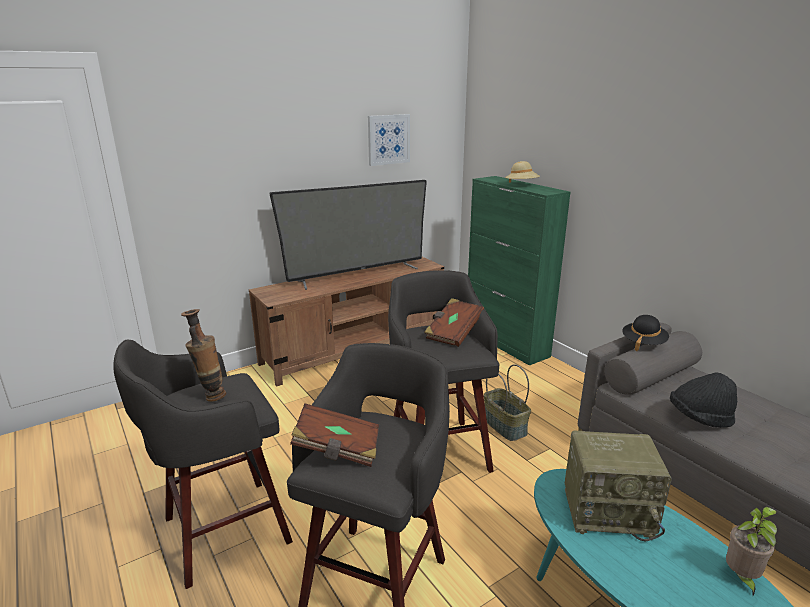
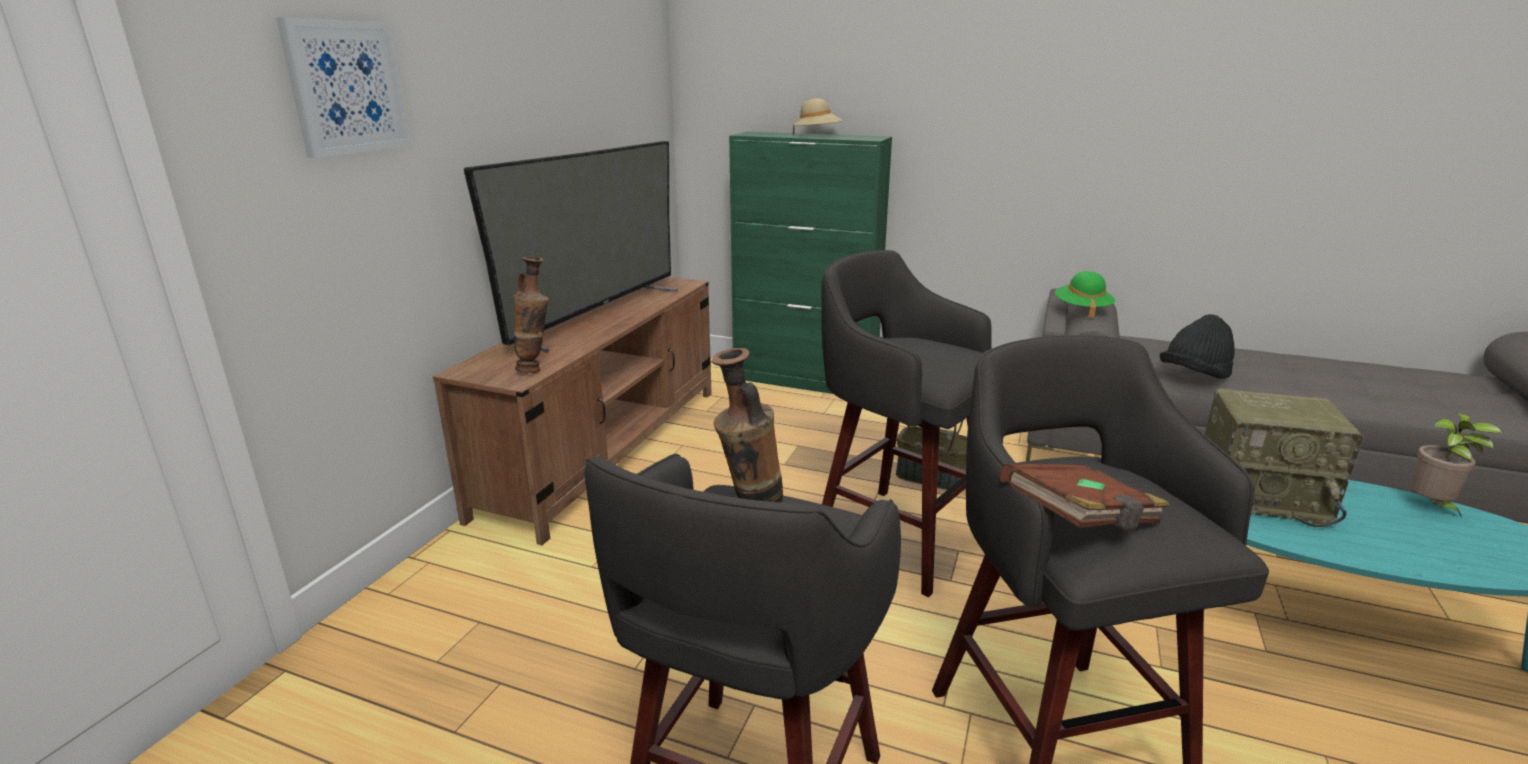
camera: 35 degrees left, 0 degrees up
(288, 297) = (536, 369): none -> vase
(388, 139) = (593, 74): picture -> picture (346, 87)
(453, 333) = (916, 342): brown book -> none
(609, 511) = (1262, 497): radio -> radio turned 45 degrees clockwise
(643, 343) = (1081, 310): black hat -> green hat

